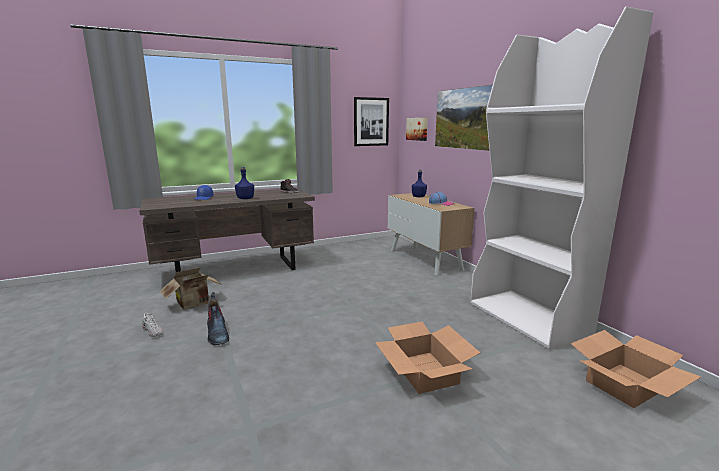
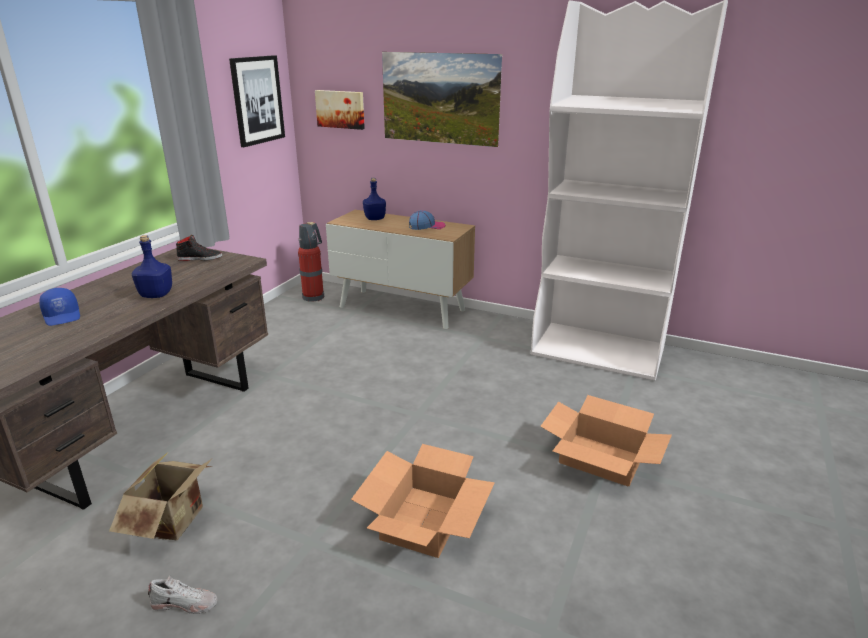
camera: 40 degrees left, 10 degrees up
(217, 334) = (304, 546): boot -> none
(385, 243) = (314, 297): none -> fire extinguisher
(626, 384) = (735, 390): cardboard box -> cardboard box (424, 520)

